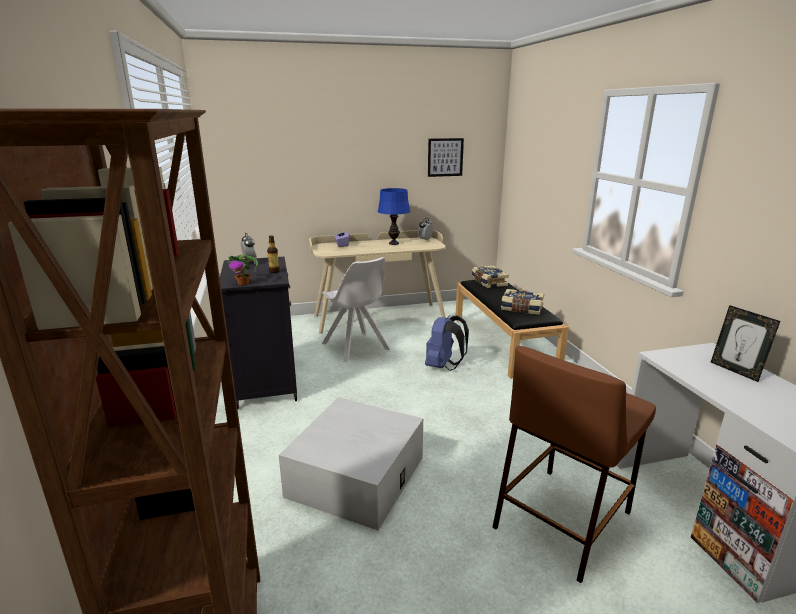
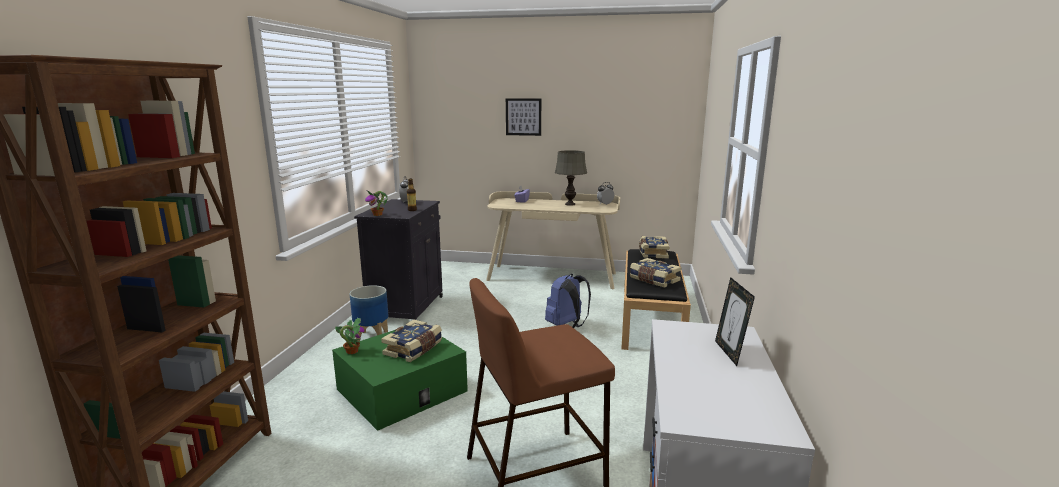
camera: 25 degrees right, 5 degrees down
(259, 424) = (372, 336): none -> planter
(304, 450) = (351, 351): none -> potted plant
(356, 347) = (505, 296): white chair -> none
(356, 476) = (401, 390): white storage box -> green storage box
(370, 430) = (414, 349): none -> book
(393, 243) = (569, 204): blue table lamp -> grey table lamp
(445, 157) = (635, 123): picture -> picture (523, 117)

